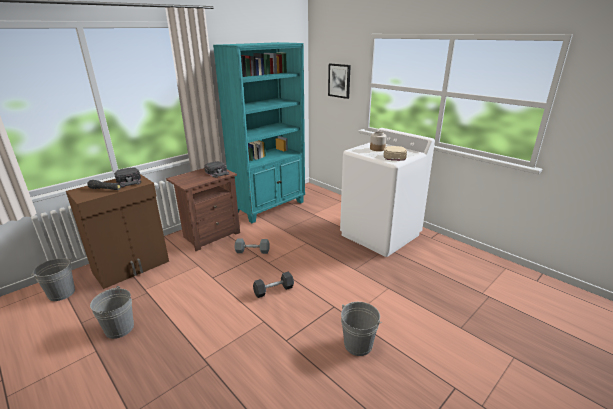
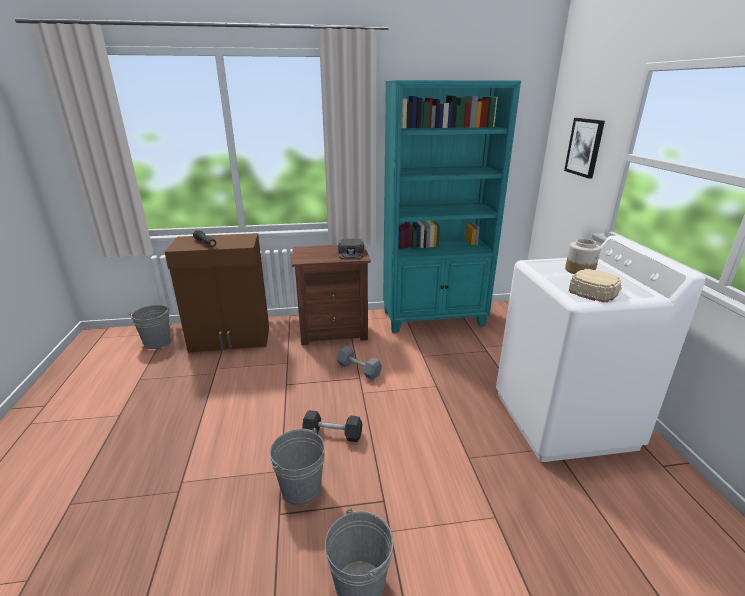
camera: 35 degrees right, 0 degrees up
(119, 328) = (157, 401): grey bucket -> grey bucket (301, 488)
(129, 180) = (237, 239): black cap -> none

